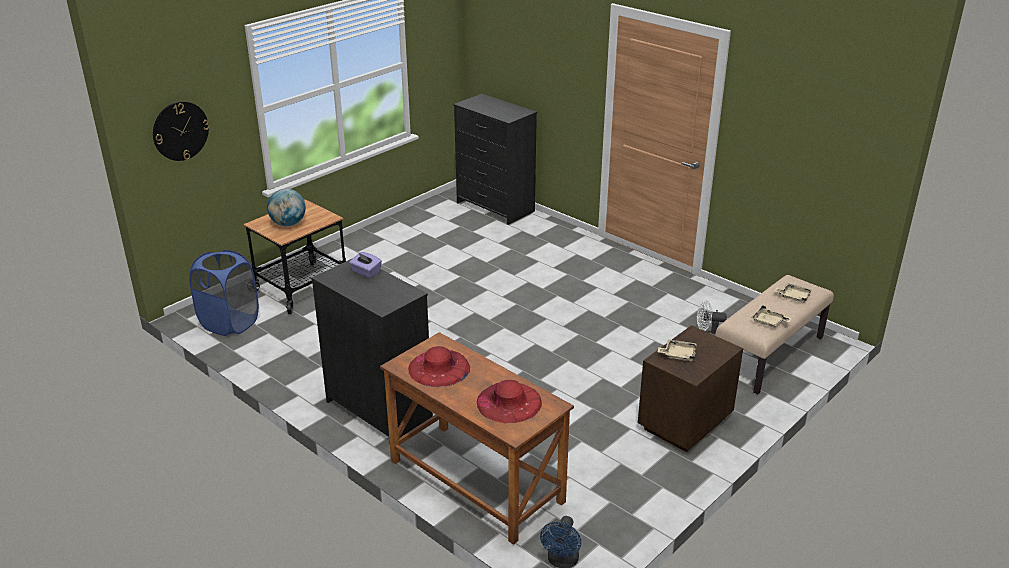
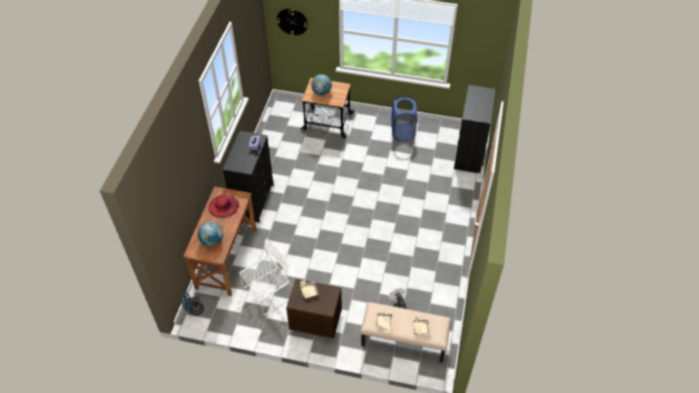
camera: 60 degrees right, 20 degrees up
(230, 323) = (281, 116): blue laundry basket -> blue laundry basket (402, 132)
(509, 402) = (212, 241): red hat -> globe
(590, 455) = (268, 292): none -> white chair

